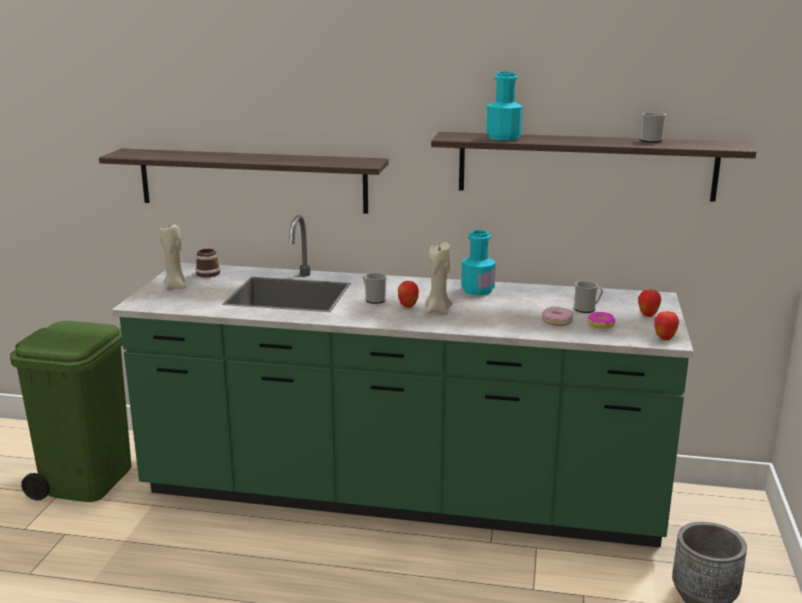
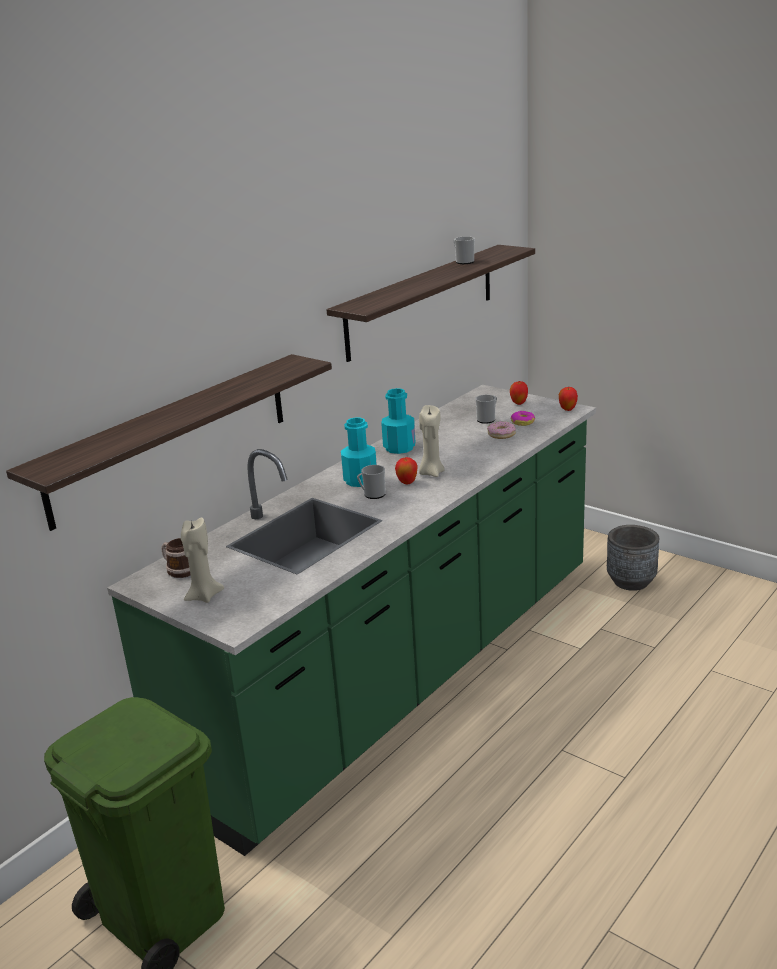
camera: 60 degrees left, 5 degrees up
(503, 137) = (392, 294): turquoise bottle -> turquoise bottle (360, 480)

